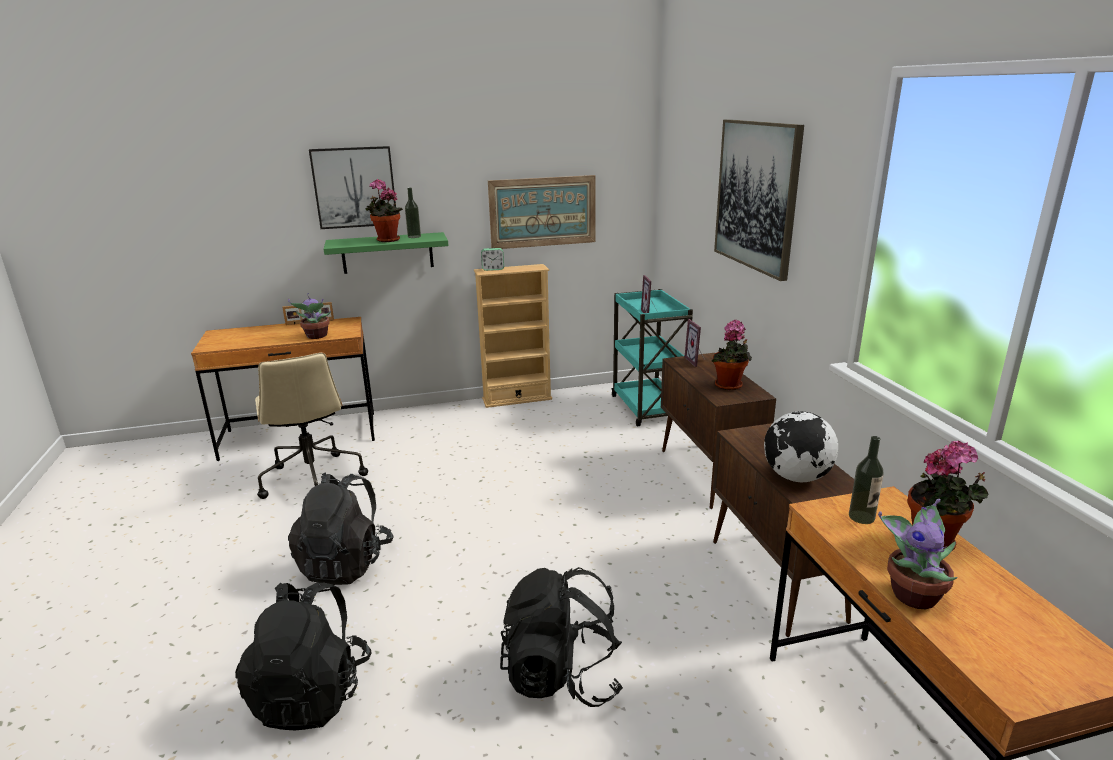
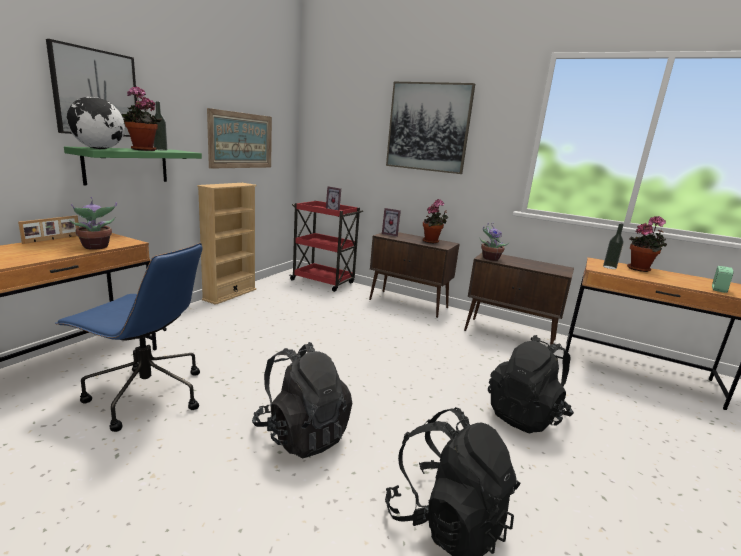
camera: 50 degrees left, 5 degrees down
(312, 479) = (145, 396): beige office chair -> blue office chair
(493, 269) = (215, 184): alarm clock -> alarm clock (718, 289)
(648, 409) = (323, 282): turquoise cart -> red cart
(796, 477) = (540, 267): globe -> globe (99, 149)
(912, 594) = (676, 283): potted plant -> potted plant (489, 258)

